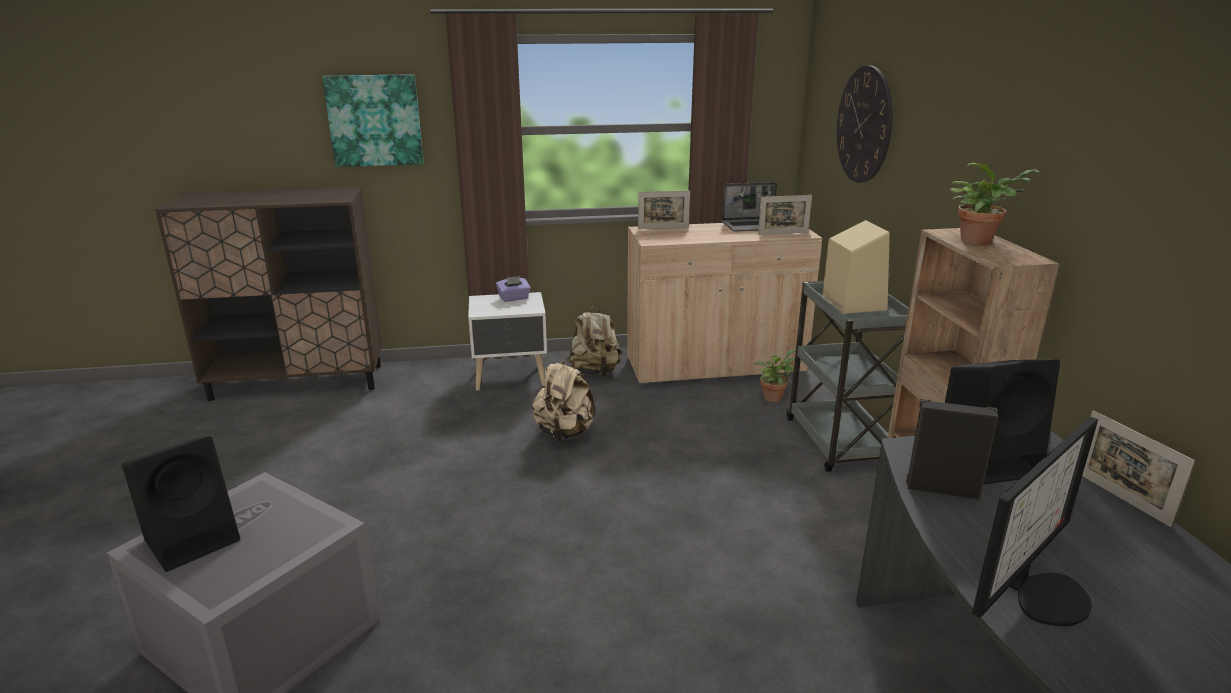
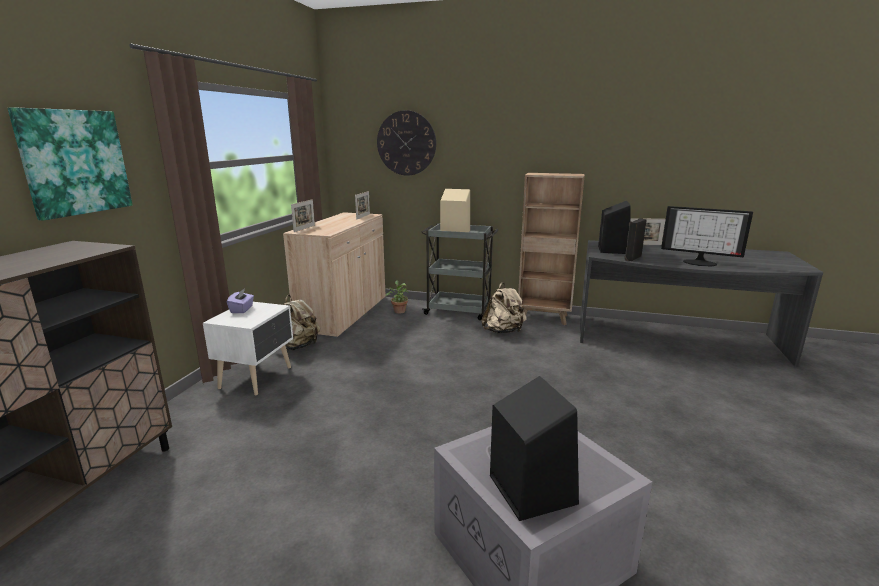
camera: 65 degrees left, 5 degrees down
(565, 433) = (367, 374): beige backpack -> beige backpack (503, 331)
(754, 226) = (340, 217): laptop -> none
(979, 241) = (549, 174): potted plant -> none
(1042, 593) = (700, 262): monitor -> monitor turned 135 degrees clockwise

